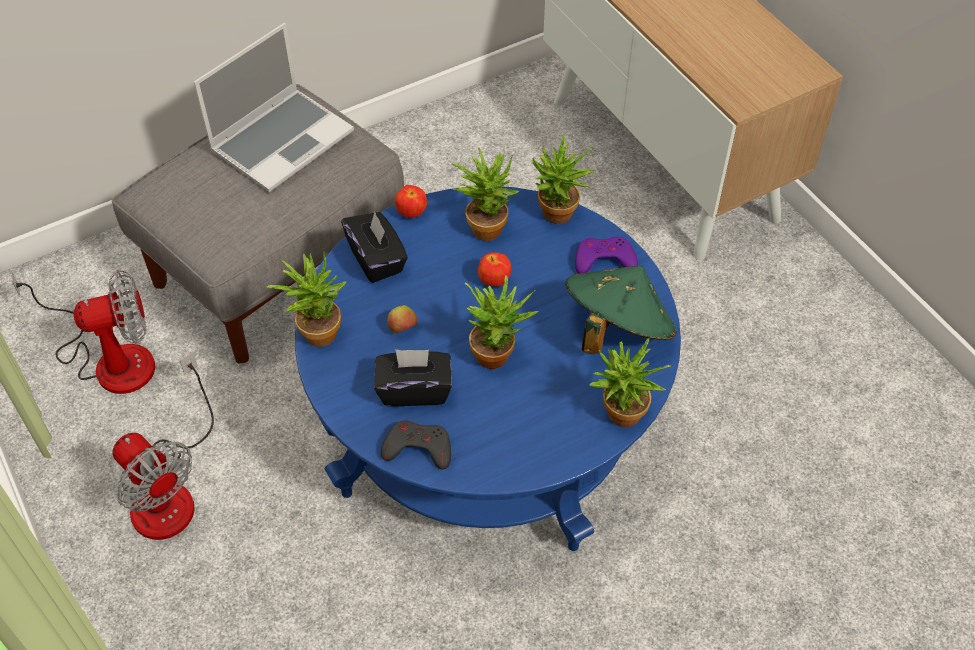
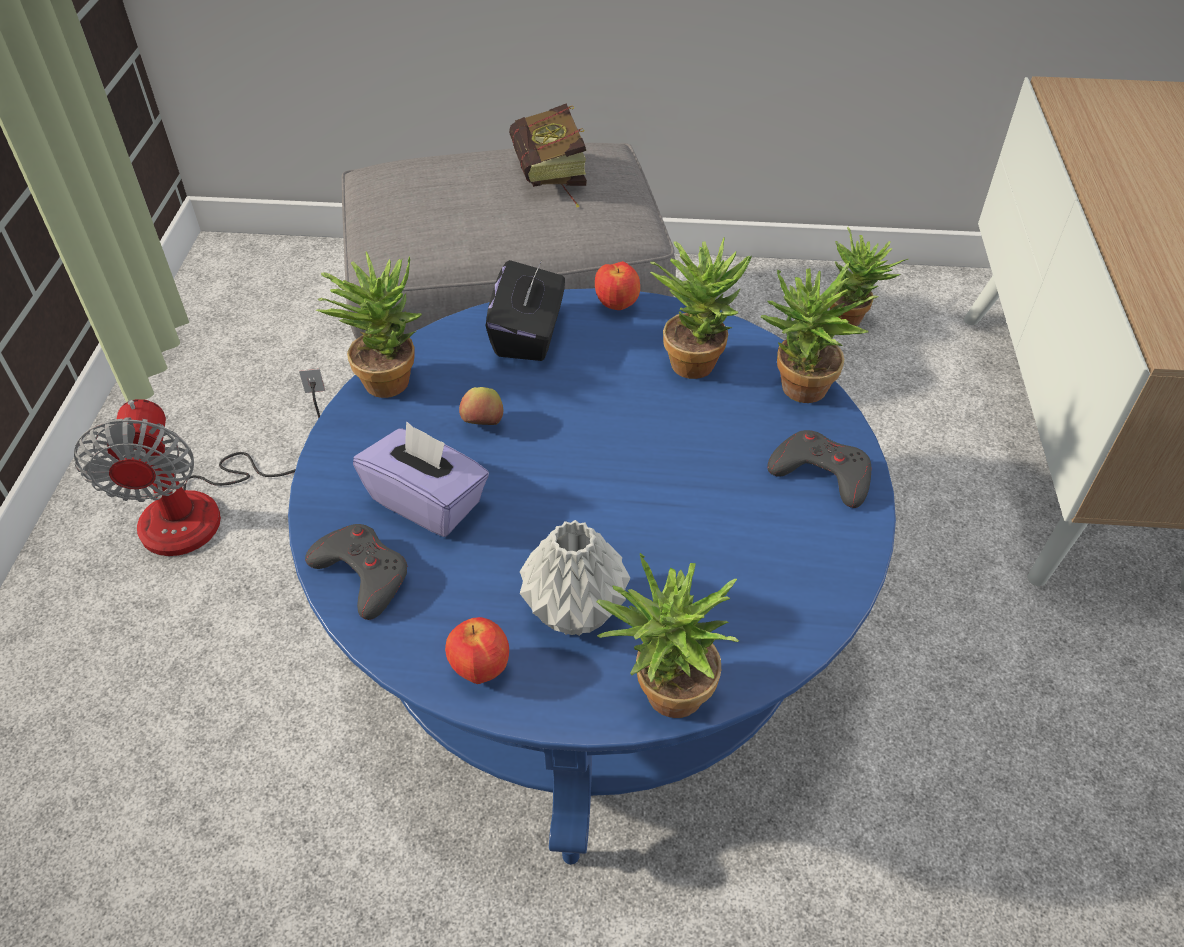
camera: 35 degrees right, 5 degrees down
(110, 359) = (276, 353): fan -> none
(282, 140) = (551, 180): laptop -> book
(414, 390) = (428, 501): black tissue box -> purple tissue box
(494, 281) = (647, 427): apple -> apple (479, 669)
(498, 354) = (572, 515): potted plant -> potted plant (852, 319)
(543, 403) = (574, 611): none -> grey vase
(604, 260) = (821, 473): purple game controller -> grey game controller
(616, 329) = (762, 571): green hat -> none

